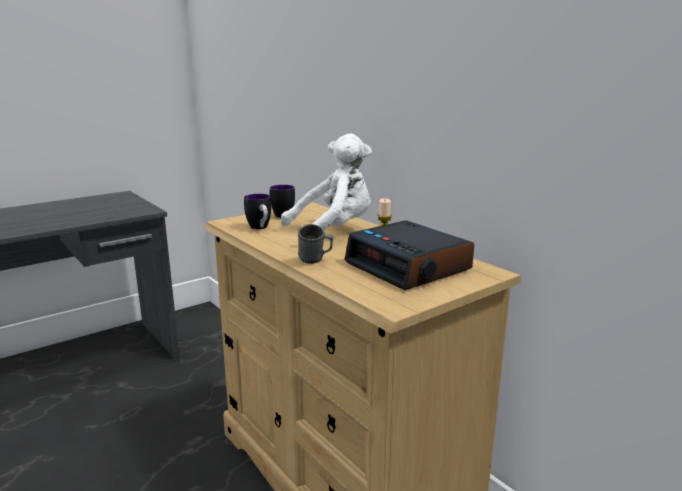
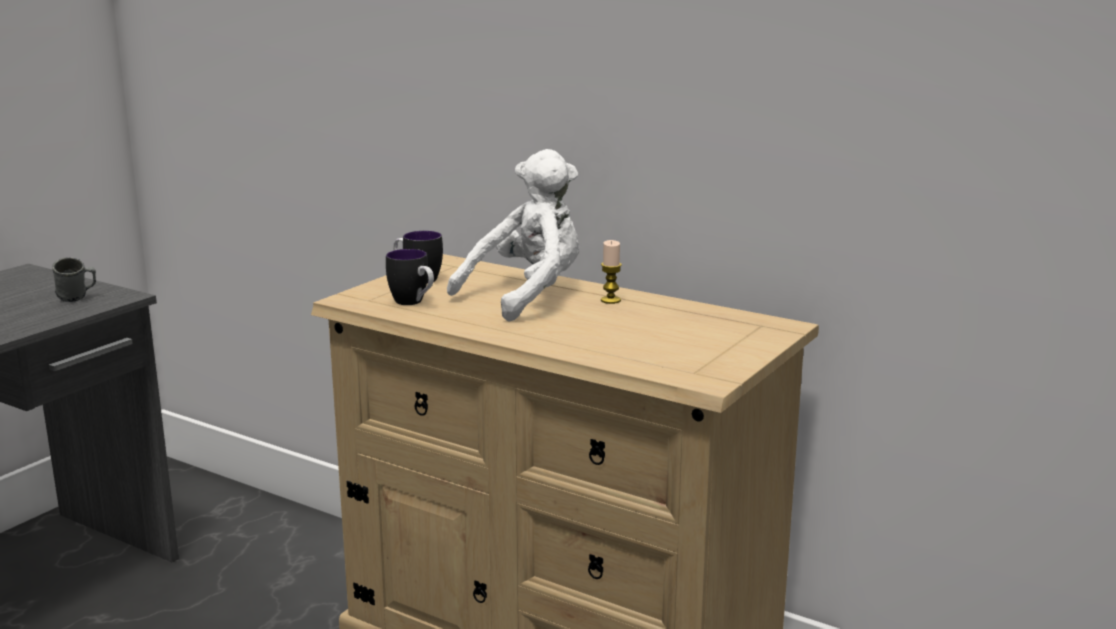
camera: 20 degrees left, 0 degrees up
(315, 261) = (550, 340): grey mug -> grey mug (78, 299)
(409, 266) = (679, 331): alarm clock -> none

